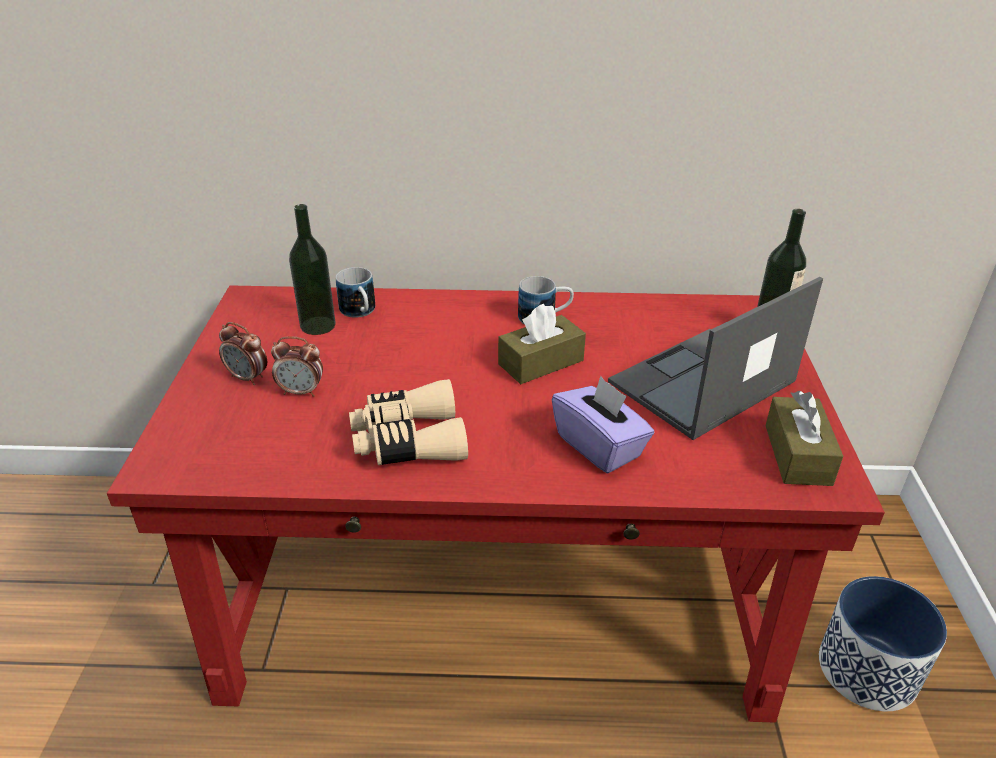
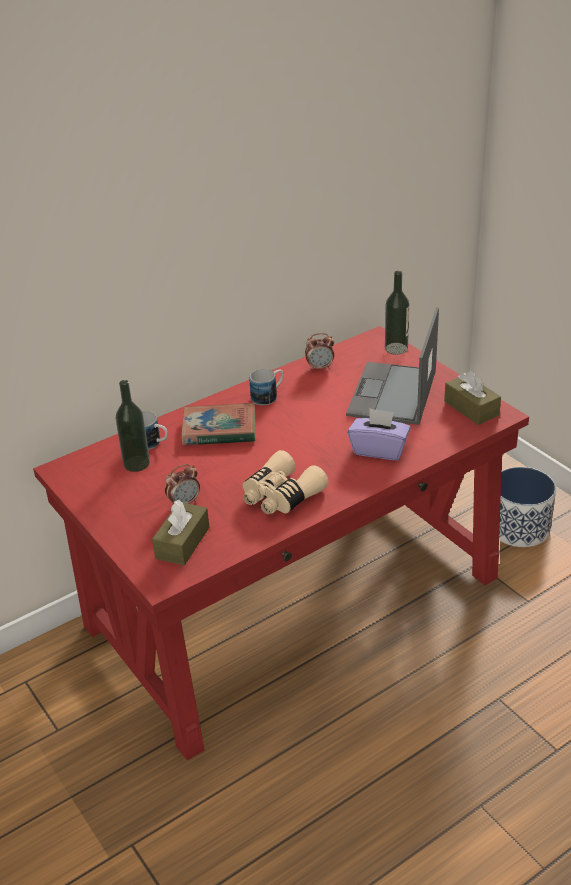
camera: 35 degrees left, 0 degrees up
(248, 378) = (139, 512): alarm clock -> alarm clock (320, 367)
(444, 330) = (219, 429): none -> book
(541, 362) = (298, 422): brown tissue box -> brown tissue box (182, 543)

